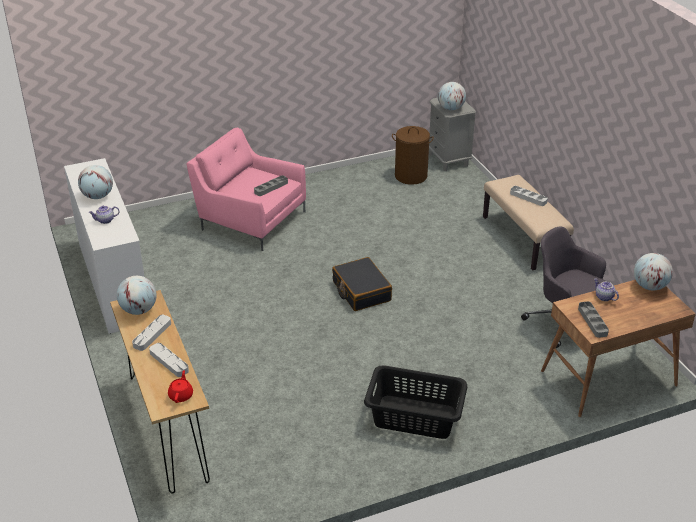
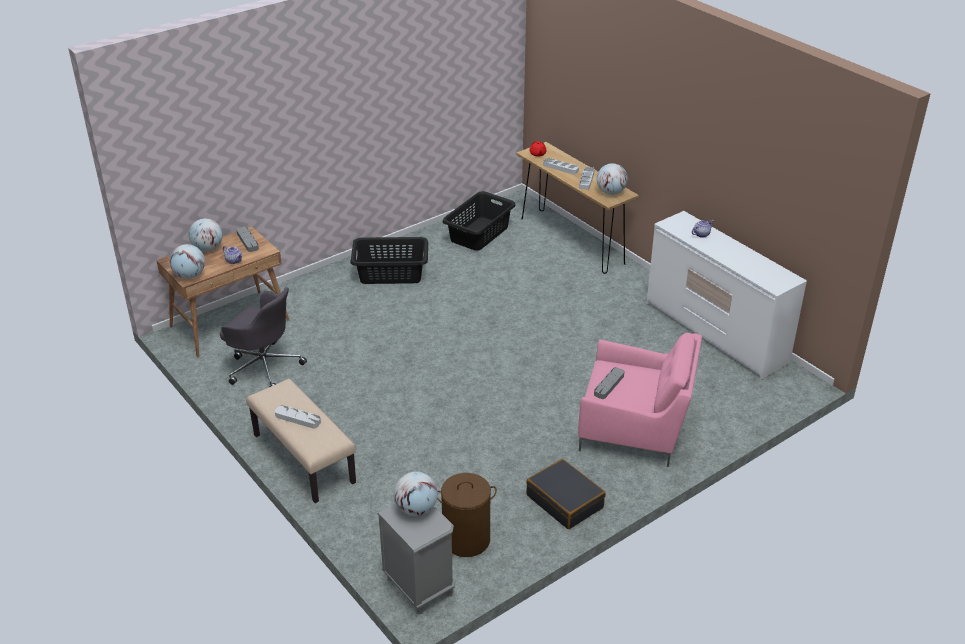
camera: 165 degrees right, 0 degrees up
(98, 196) = (734, 254): globe -> globe (207, 249)
(278, 464) = (480, 234): none -> black laundry basket
(361, 291) = (471, 364): black suitcase -> black suitcase (565, 501)

